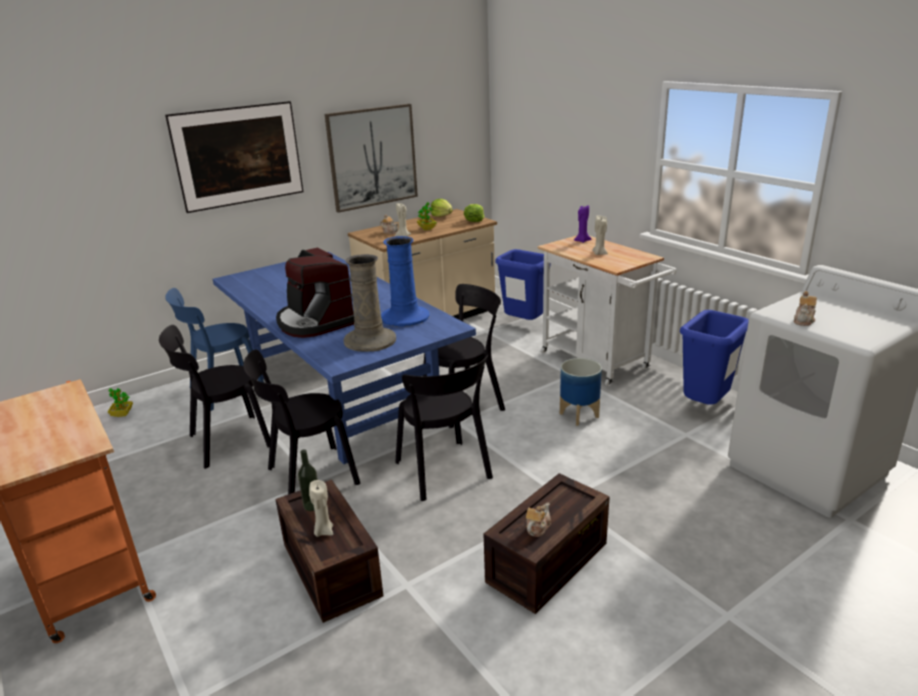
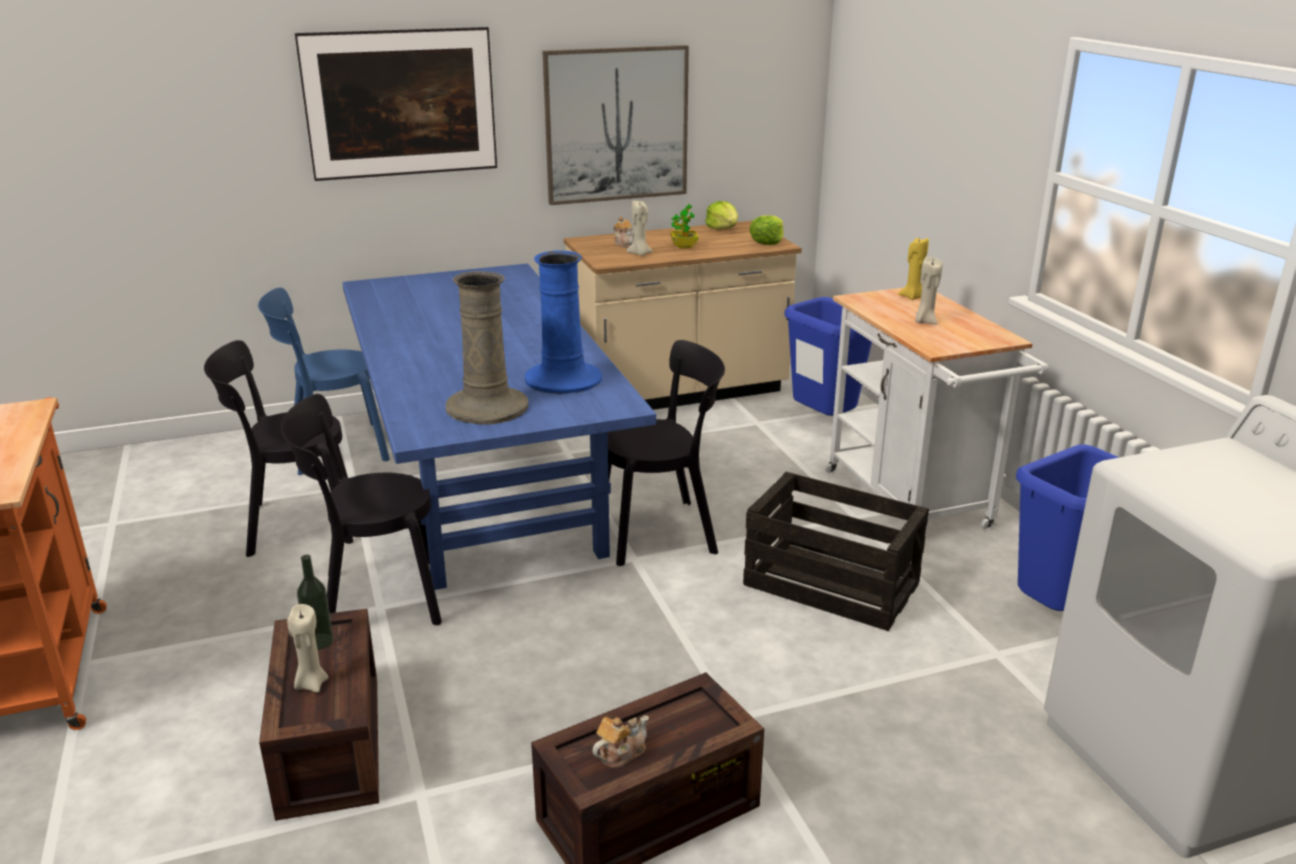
camera: 15 degrees right, 0 degrees up
(122, 414) = (187, 458): potted plant -> none
(315, 322) = (432, 366): coffee machine -> none
(444, 472) = (571, 634): black chair -> none
(579, 415) = (833, 585): planter -> crate
(582, 241) = (912, 297): purple candle -> yellow candle
(804, 320) = (1182, 491): teapot -> none

